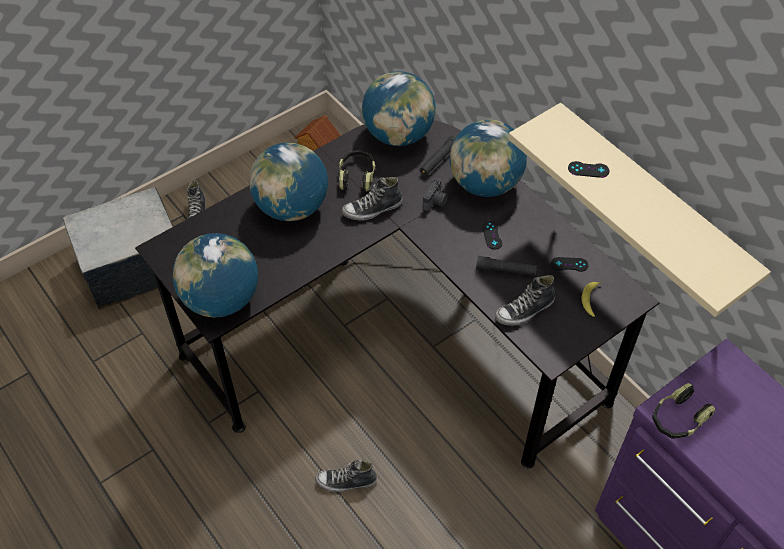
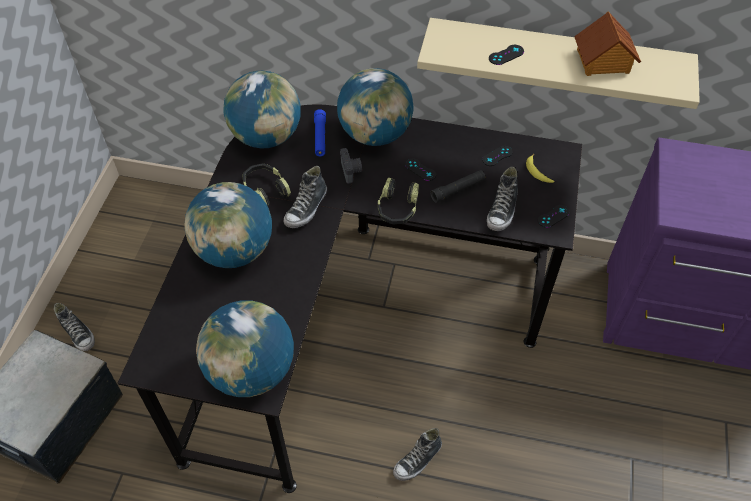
camera: 40 degrees left, 0 degrees up
(317, 144) = (137, 207): toy house -> toy house (603, 61)
(439, 160) = (320, 137): black flashlight -> blue flashlight
(564, 344) = (553, 216): none -> black game controller
(678, 419) = (689, 213): headphones -> headphones (397, 209)

